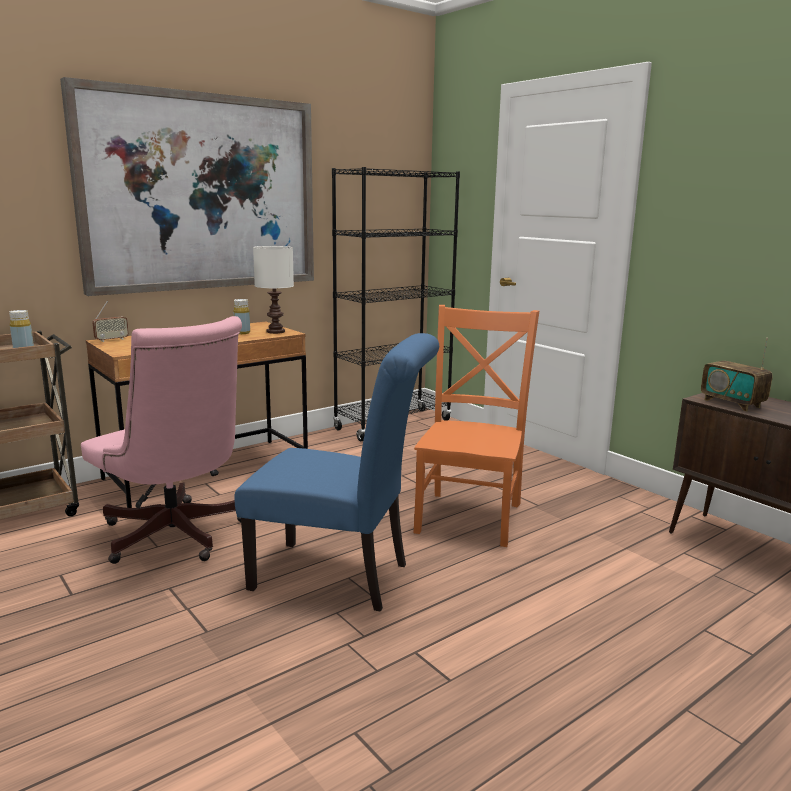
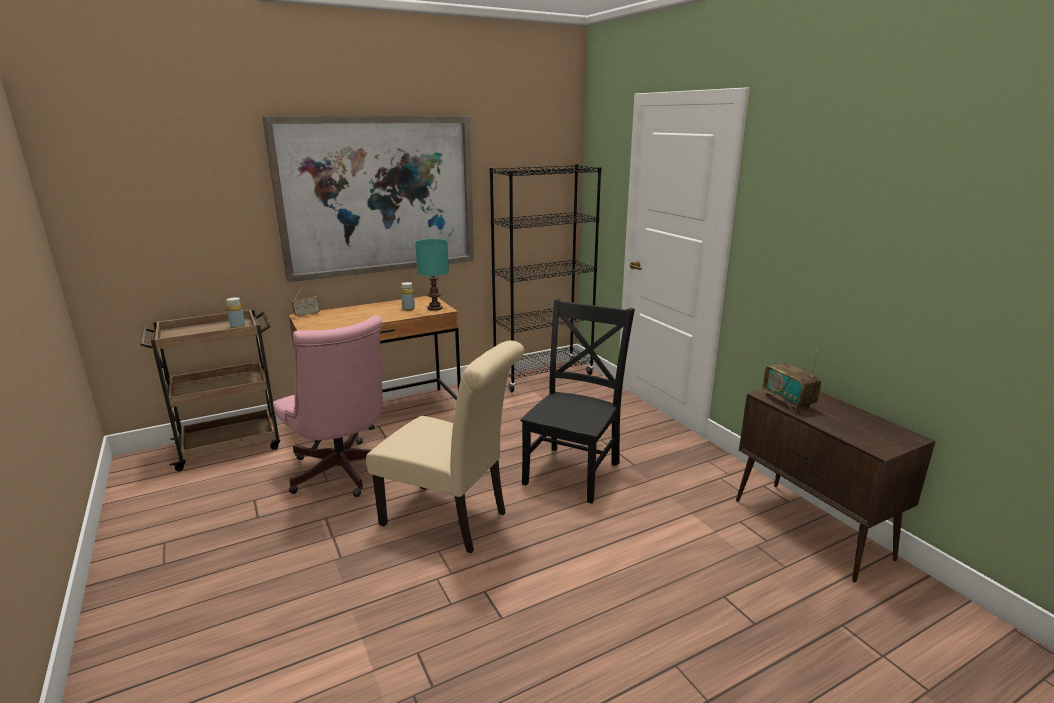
camera: 10 degrees right, 5 degrees up
(276, 331) = (435, 308): white table lamp -> turquoise table lamp
(340, 577) = (451, 520): blue chair -> beige chair
(470, 515) = (574, 471): orange chair -> black chair

